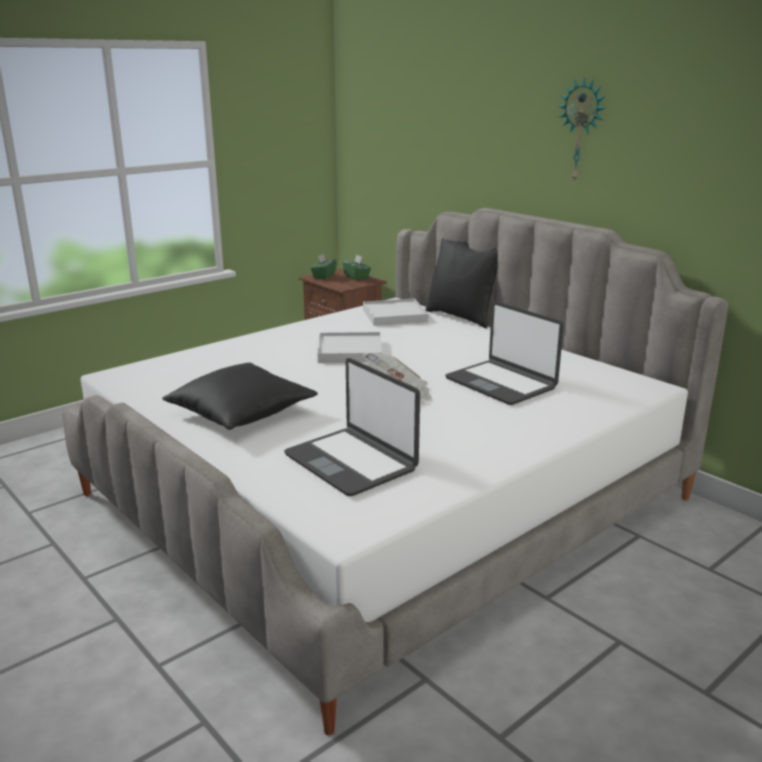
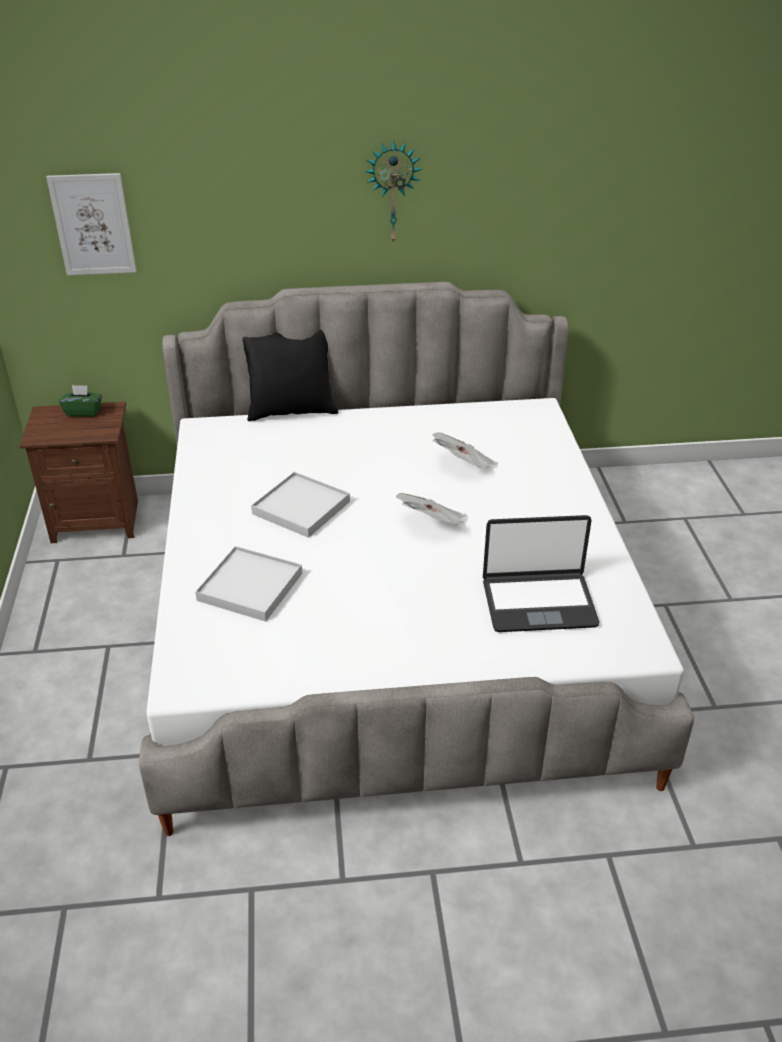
camera: 55 degrees left, 15 degrees up
(241, 413) = (382, 627): black pillow -> none
(323, 276) = (45, 429): green tissue box -> none
(390, 133) = (93, 225): none -> picture
(394, 315) = (237, 442): white tray -> white tray (250, 586)
(501, 383) = (464, 466): laptop -> newspaper

